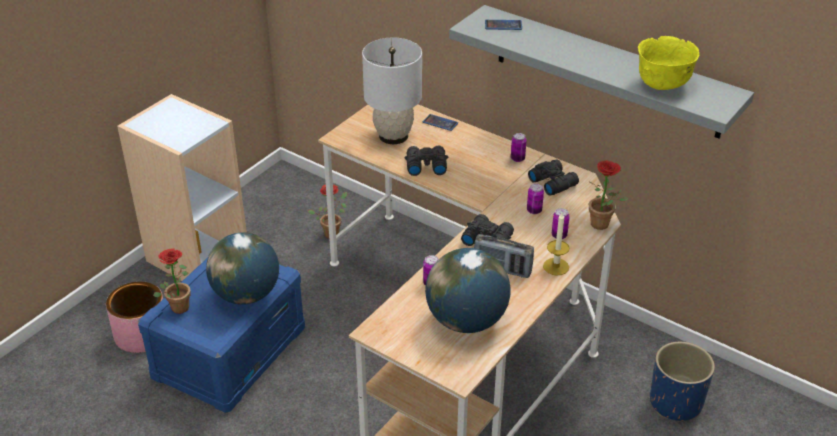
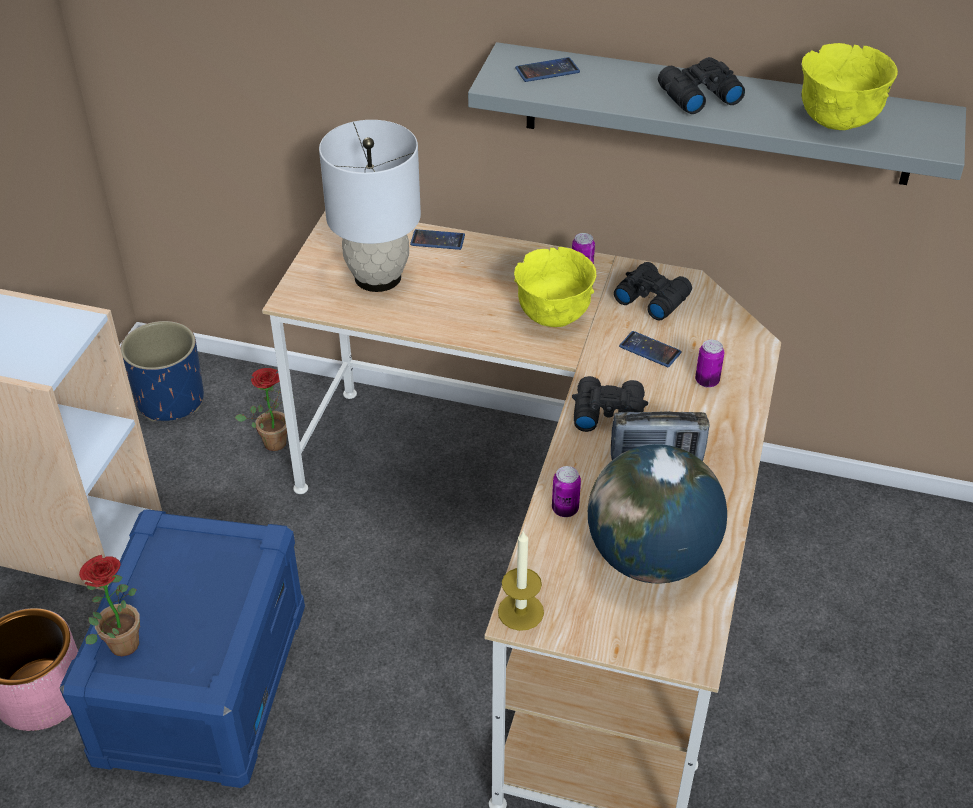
camera: 20 degrees left, 5 degrees up
(247, 294) = (225, 590): globe -> none
(425, 165) = (452, 315): black binoculars -> black binoculars (697, 95)
(486, 178) = (553, 315): none -> yellow bowl
(534, 210) = (650, 350): can -> phone
(556, 266) = (730, 432): candle -> candle (520, 611)
(603, 225) = (758, 349): potted plant -> none
(675, 402) = (874, 571): blue planter -> blue planter (171, 400)

